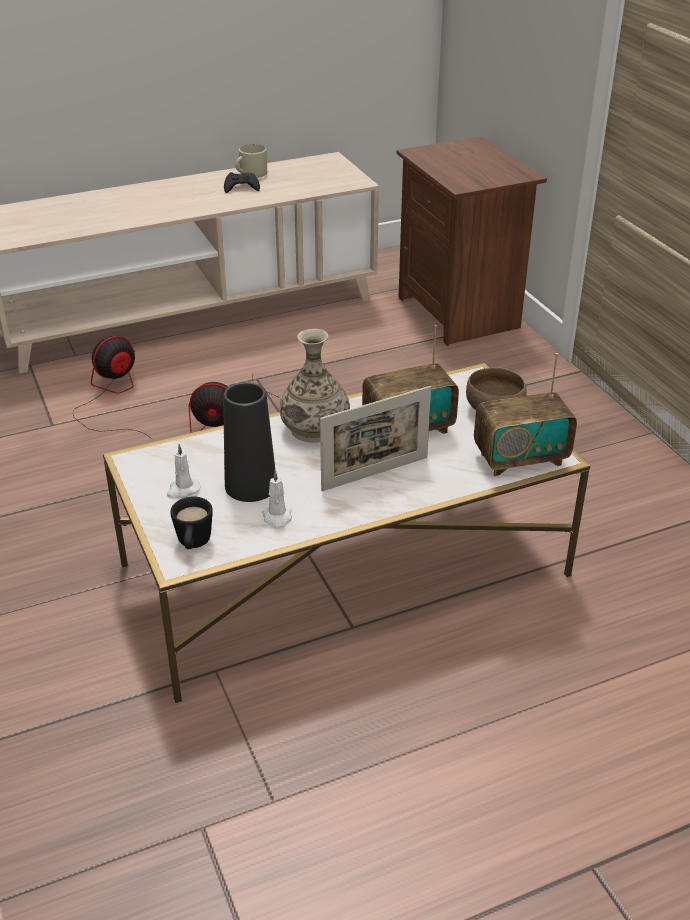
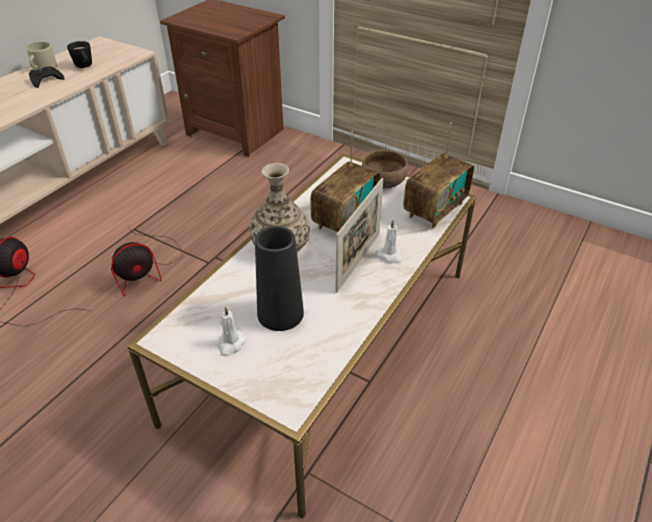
camera: 35 degrees left, 5 degrees up
(193, 545) = (287, 387): black mug -> black mug (85, 67)
(277, 518) = (327, 330): white candle -> white candle (390, 256)

